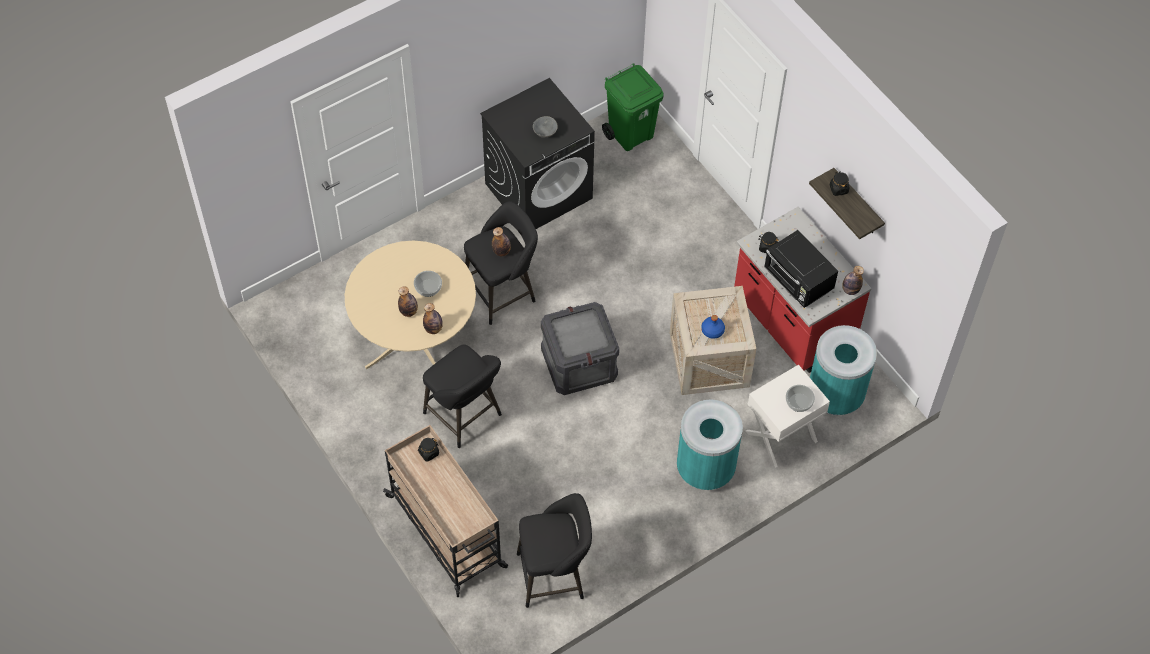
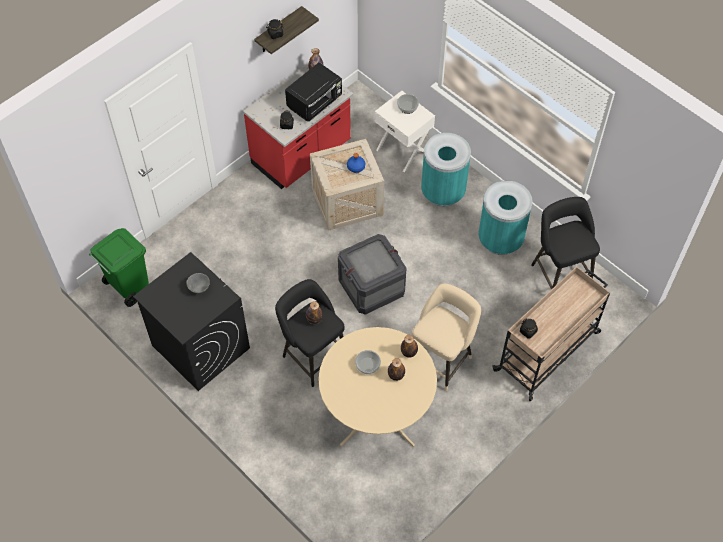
camera: 100 degrees left, 0 degrees up
(465, 417) = (441, 358): black stool -> beige stool
(835, 395) = (360, 123): turquoise trash can -> turquoise trash can (500, 240)

